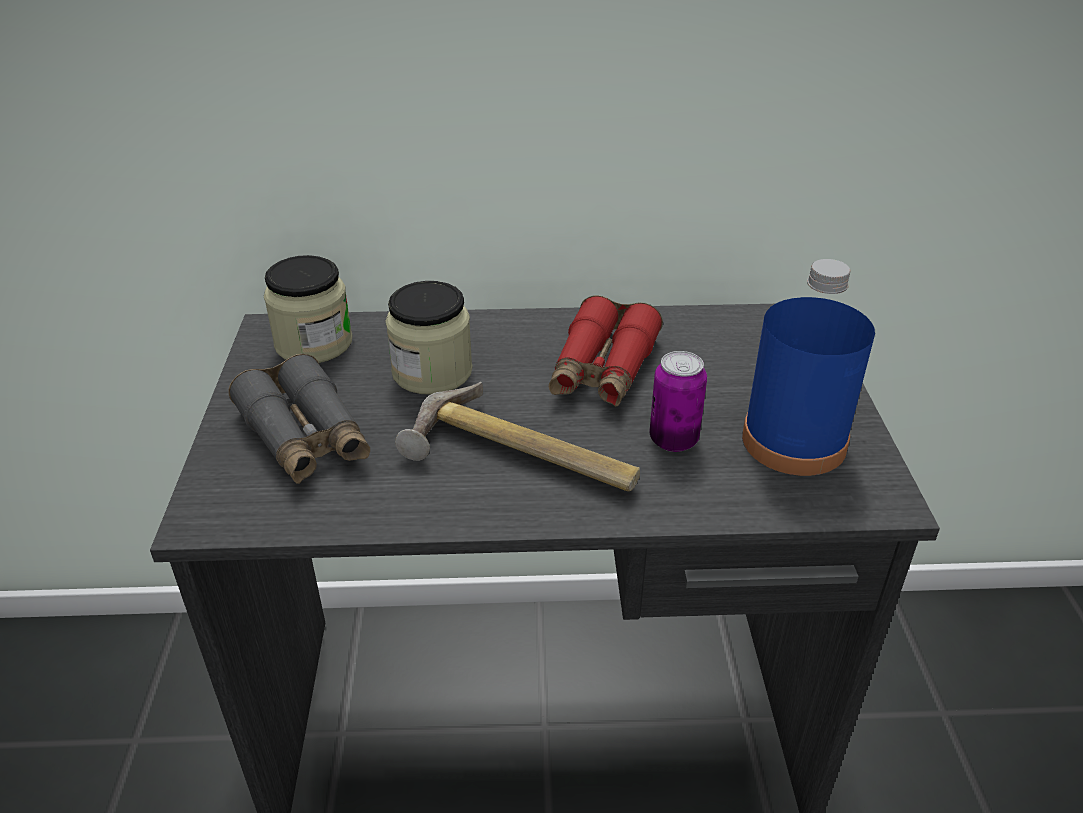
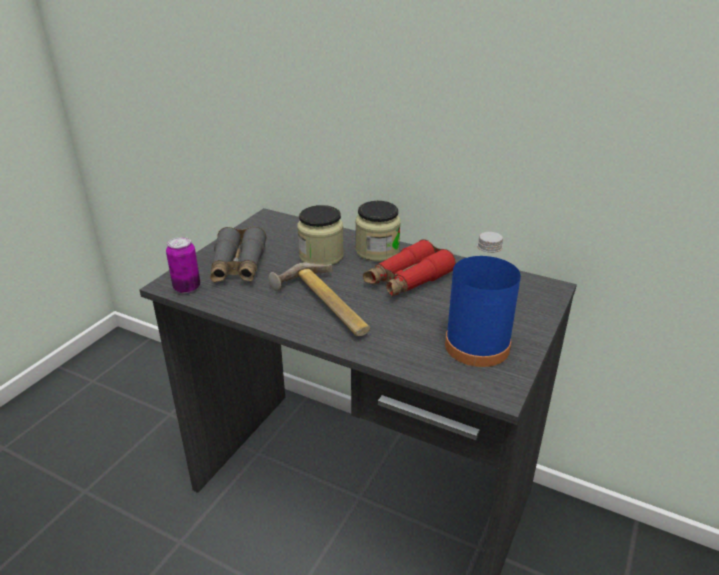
camera: 30 degrees right, 5 degrees down
(314, 343) = (280, 228): jar -> jar (377, 251)
(673, 440) = (410, 323): can -> can (187, 287)

